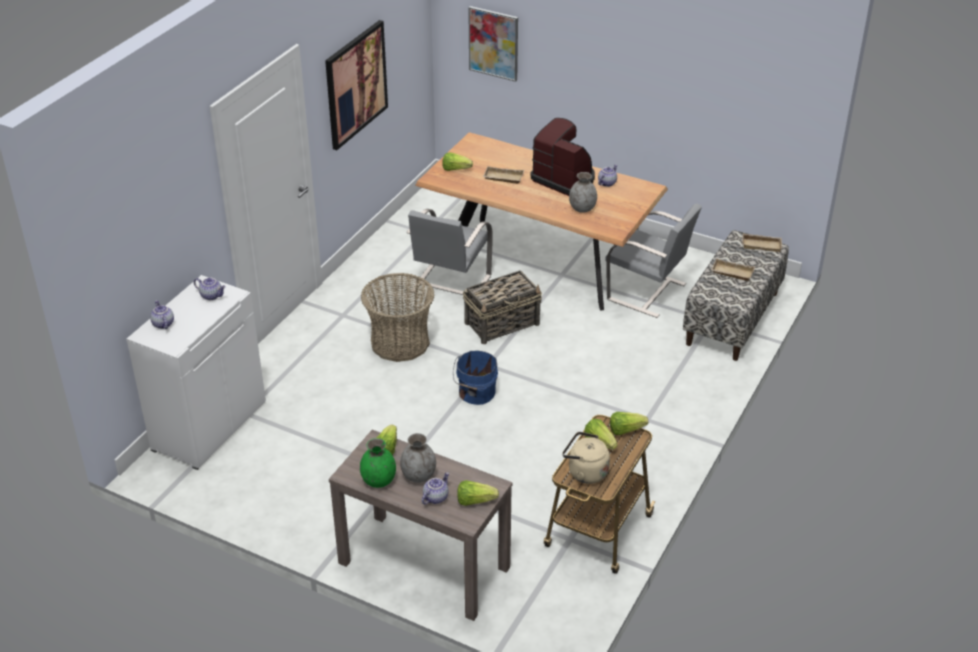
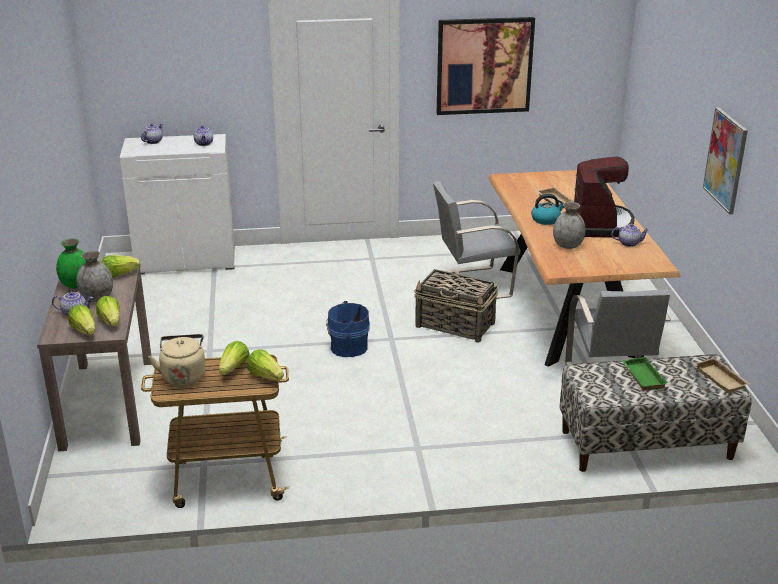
camera: 55 degrees right, 10 degrees down
(400, 342) = (369, 292): basket -> none
(455, 169) = (532, 181): lettuce -> lettuce (111, 321)
(493, 43) = (652, 87): picture -> picture (726, 160)
(530, 197) = (546, 220): none -> kettle
(731, 273) = (641, 377): beige tray -> green tray

